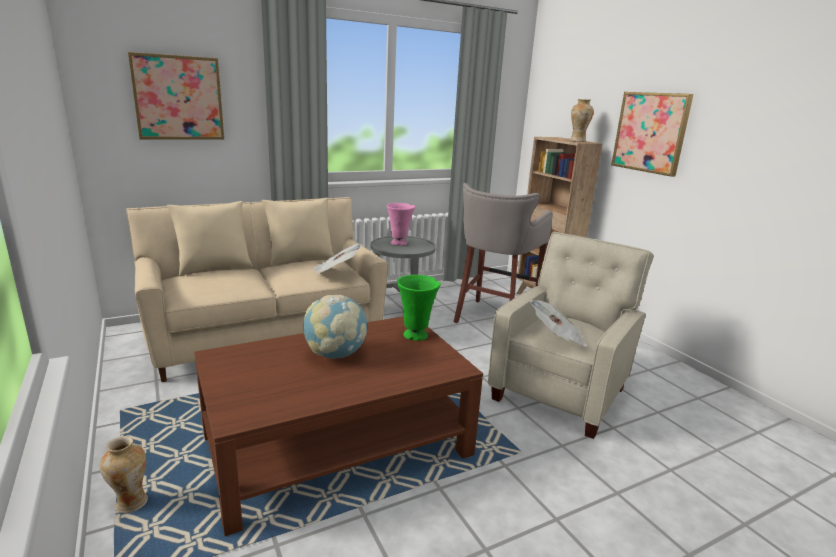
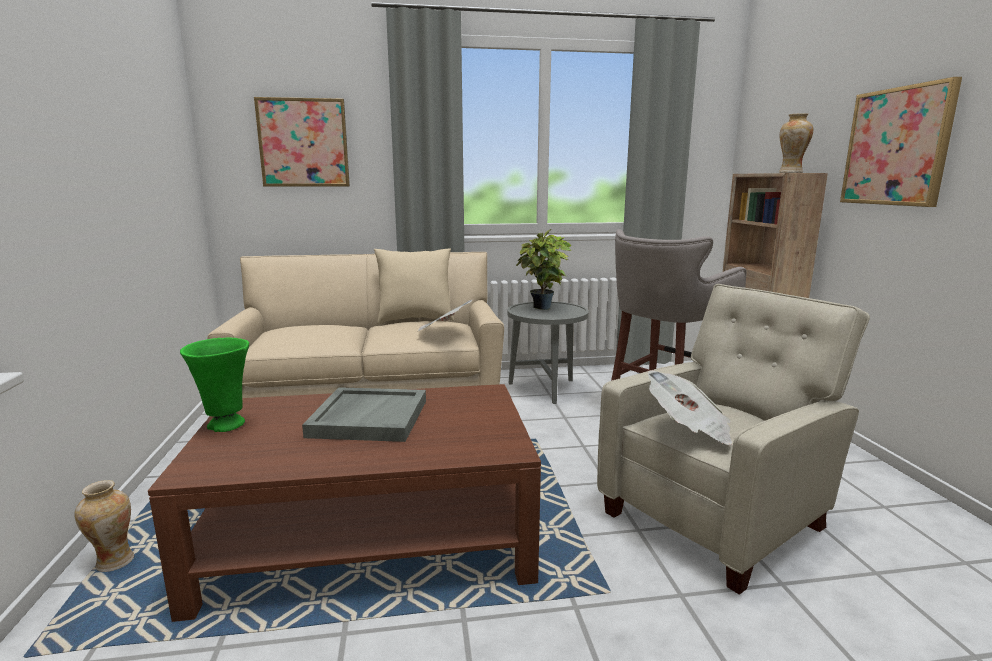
camera: 20 degrees right, 5 degrees down
(214, 268) = (317, 323): beige pillow -> none
(335, 354) = (368, 418): globe -> grey tray
(399, 243) = (544, 309): pink vase -> potted plant
(416, 336) = (486, 408): green vase -> green vase (226, 426)

